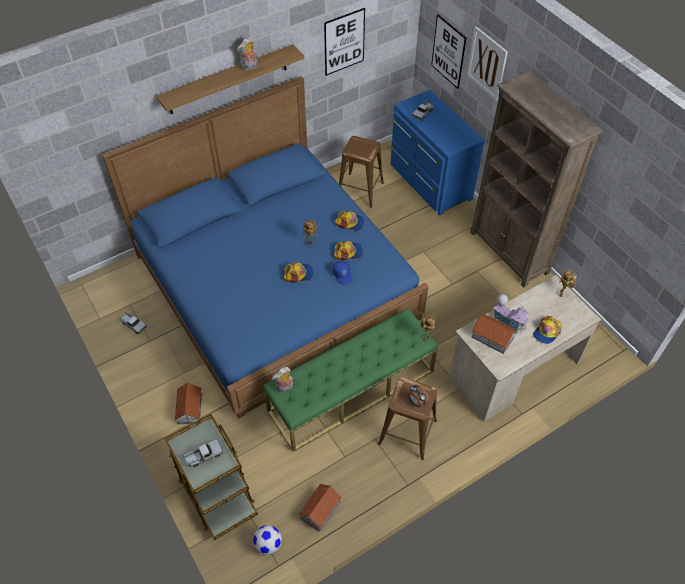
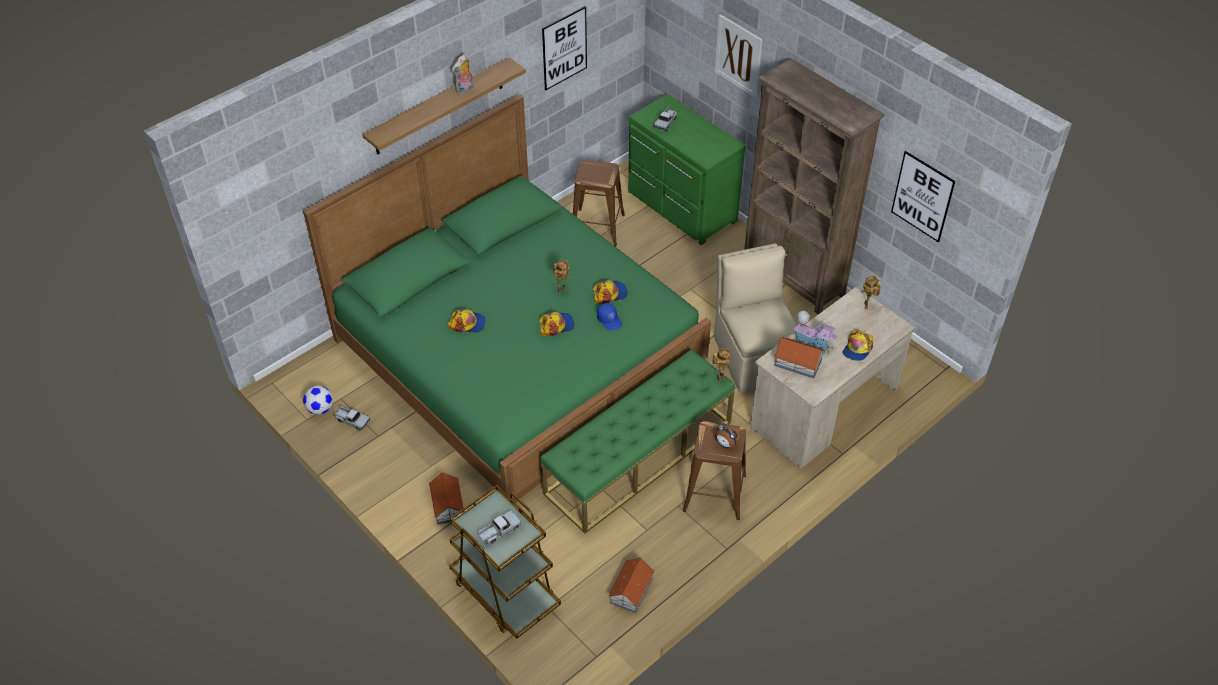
camera: 10 degrees left, 5 degrees down
(268, 544) = (579, 636): football -> football (320, 409)
(275, 285) = (518, 352): blue bed -> green bed
(284, 388) = (567, 455): plush toy -> none
(350, 222) = (604, 260): cap -> cap (467, 323)
(429, 183) = (680, 208): blue dresser -> green dresser
(448, 52) = (688, 47): picture -> picture (922, 196)
(463, 316) = (754, 356): none -> beige chair

